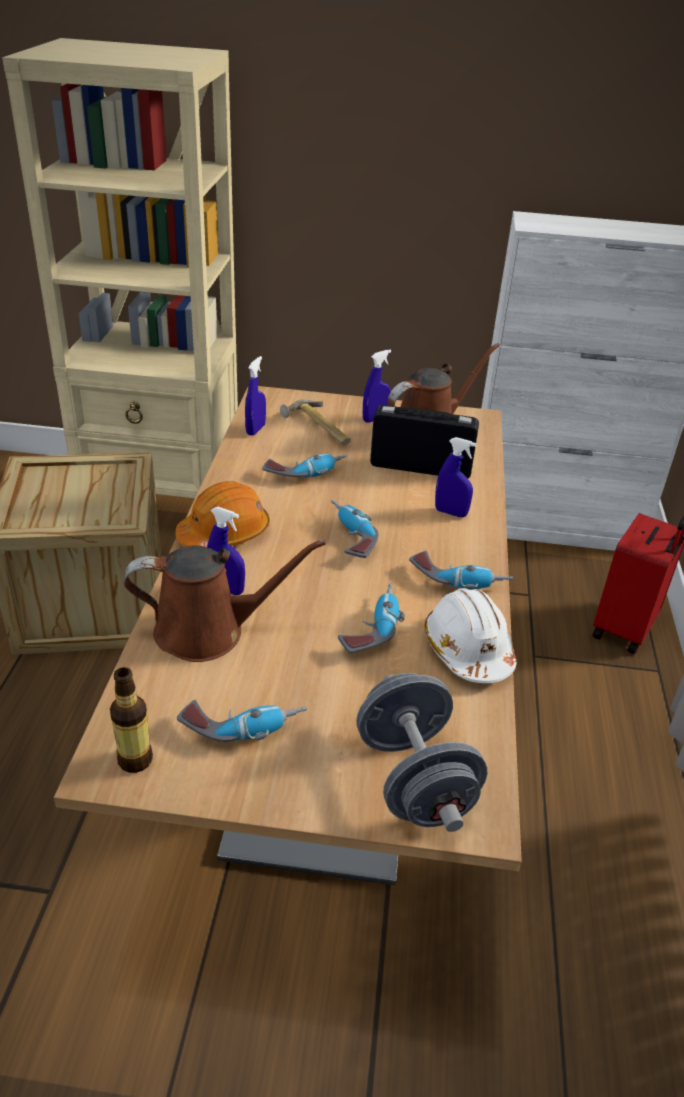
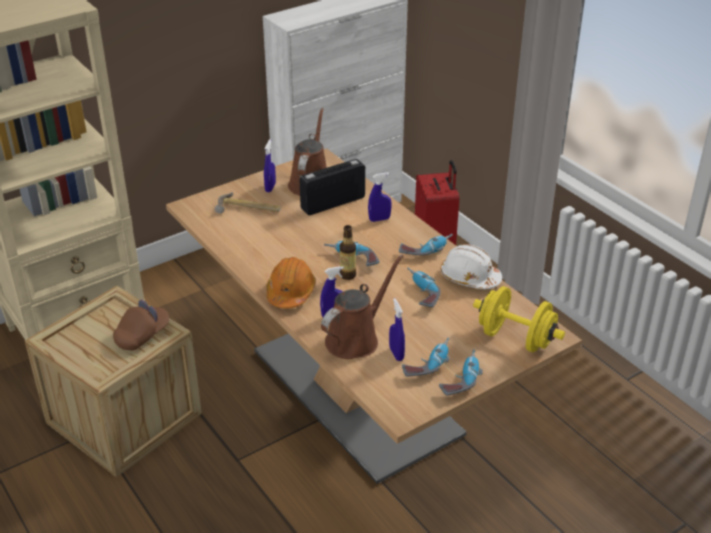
camera: 40 degrees left, 0 degrees up
(103, 510) = (142, 335): none -> brown cap
(135, 760) = (407, 404): bottle -> bottle (348, 275)
(255, 430) = (216, 229): blue spray bottle -> blue spray bottle (396, 354)
(305, 472) = (280, 238): power drill -> power drill (461, 379)
(414, 779) = (515, 338): grey dumbbell -> yellow dumbbell

